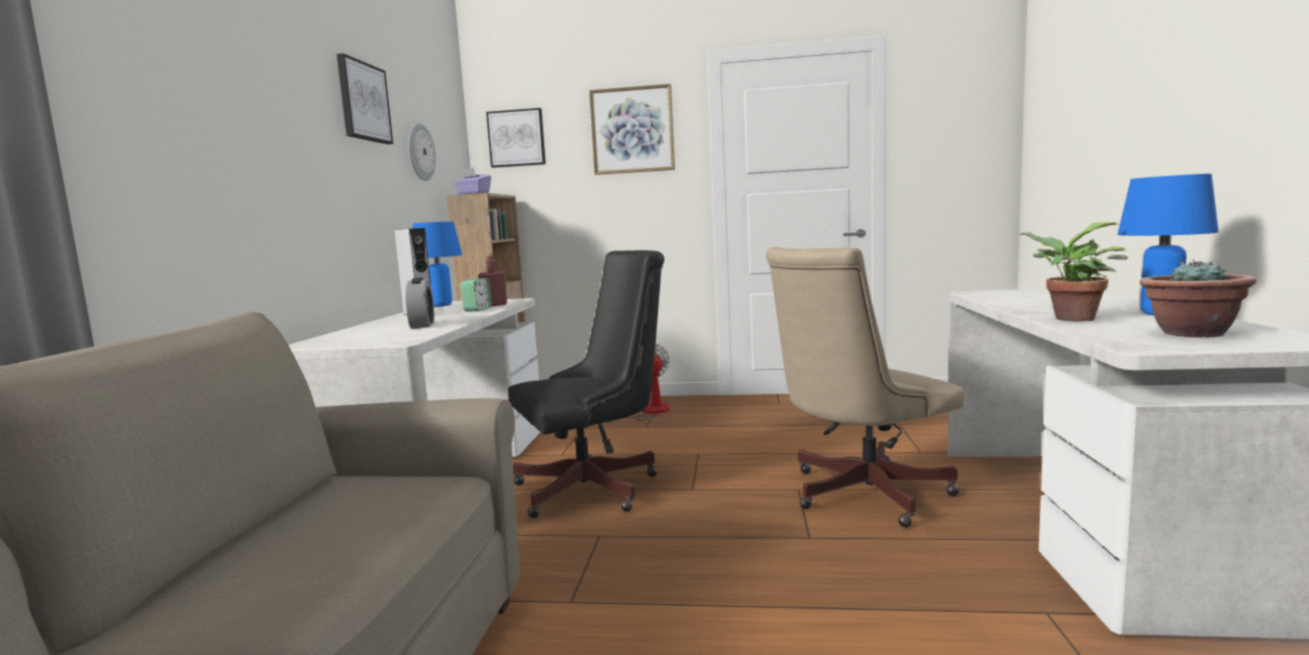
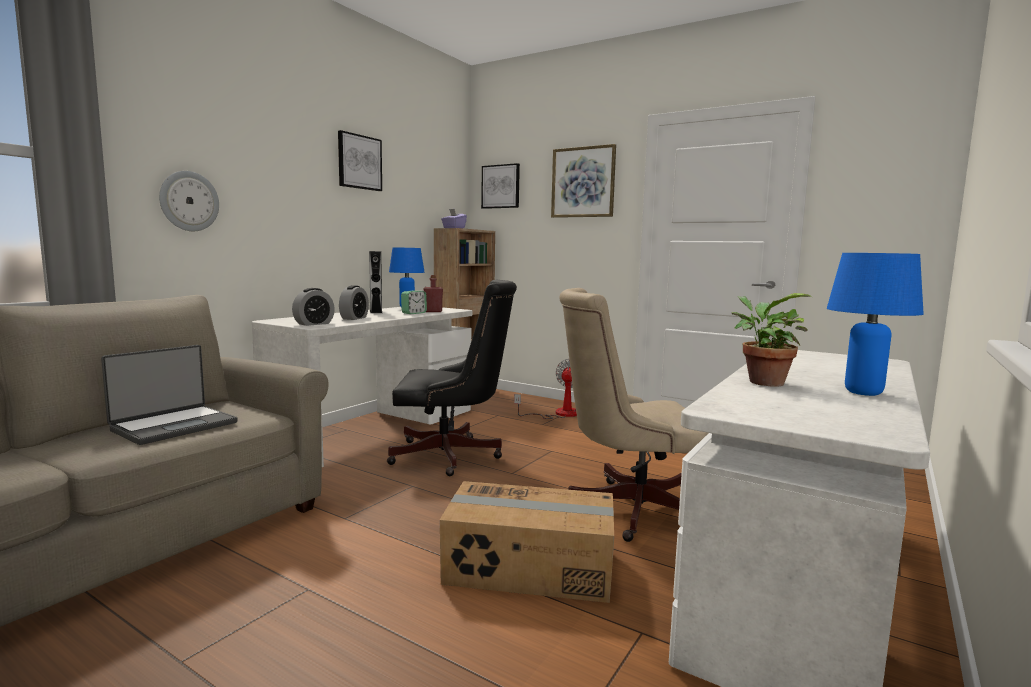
camera: 25 degrees right, 0 degrees up
(336, 530) = (174, 426): none -> laptop
(392, 339) = (314, 324): none -> alarm clock
(420, 152) = (413, 196): wall clock -> wall clock (189, 201)
(859, 585) = (530, 567): none -> cardboard box
(1191, 333) = (808, 410): potted plant -> none

